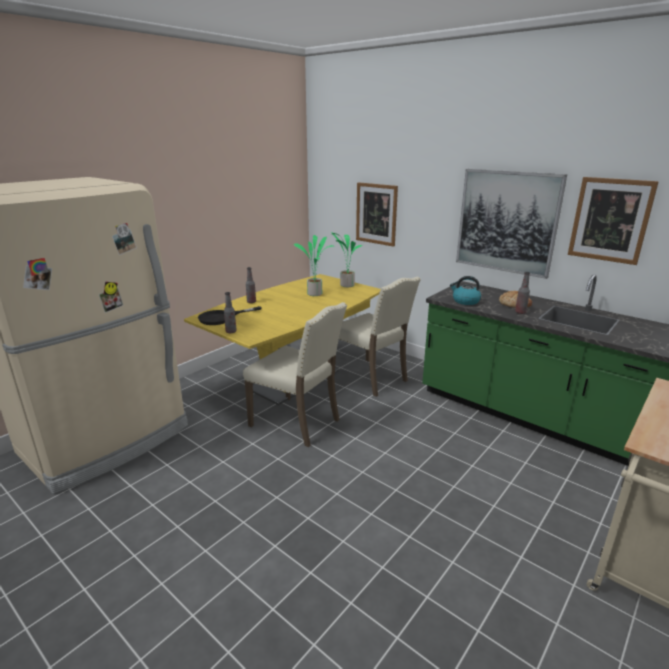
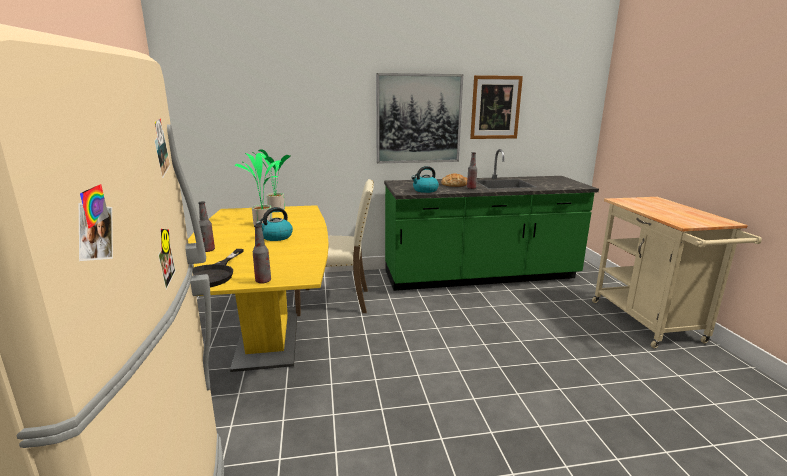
camera: 50 degrees left, 5 degrees down
(297, 422) = (340, 369): beige chair -> none
(300, 306) = (276, 237): none -> kettle
(376, 214) = (274, 128): picture -> none

